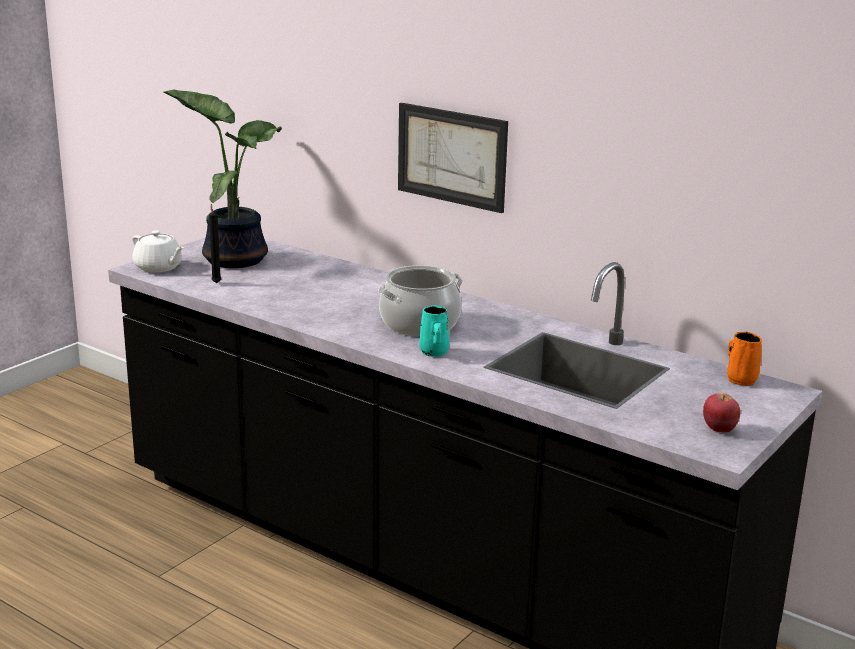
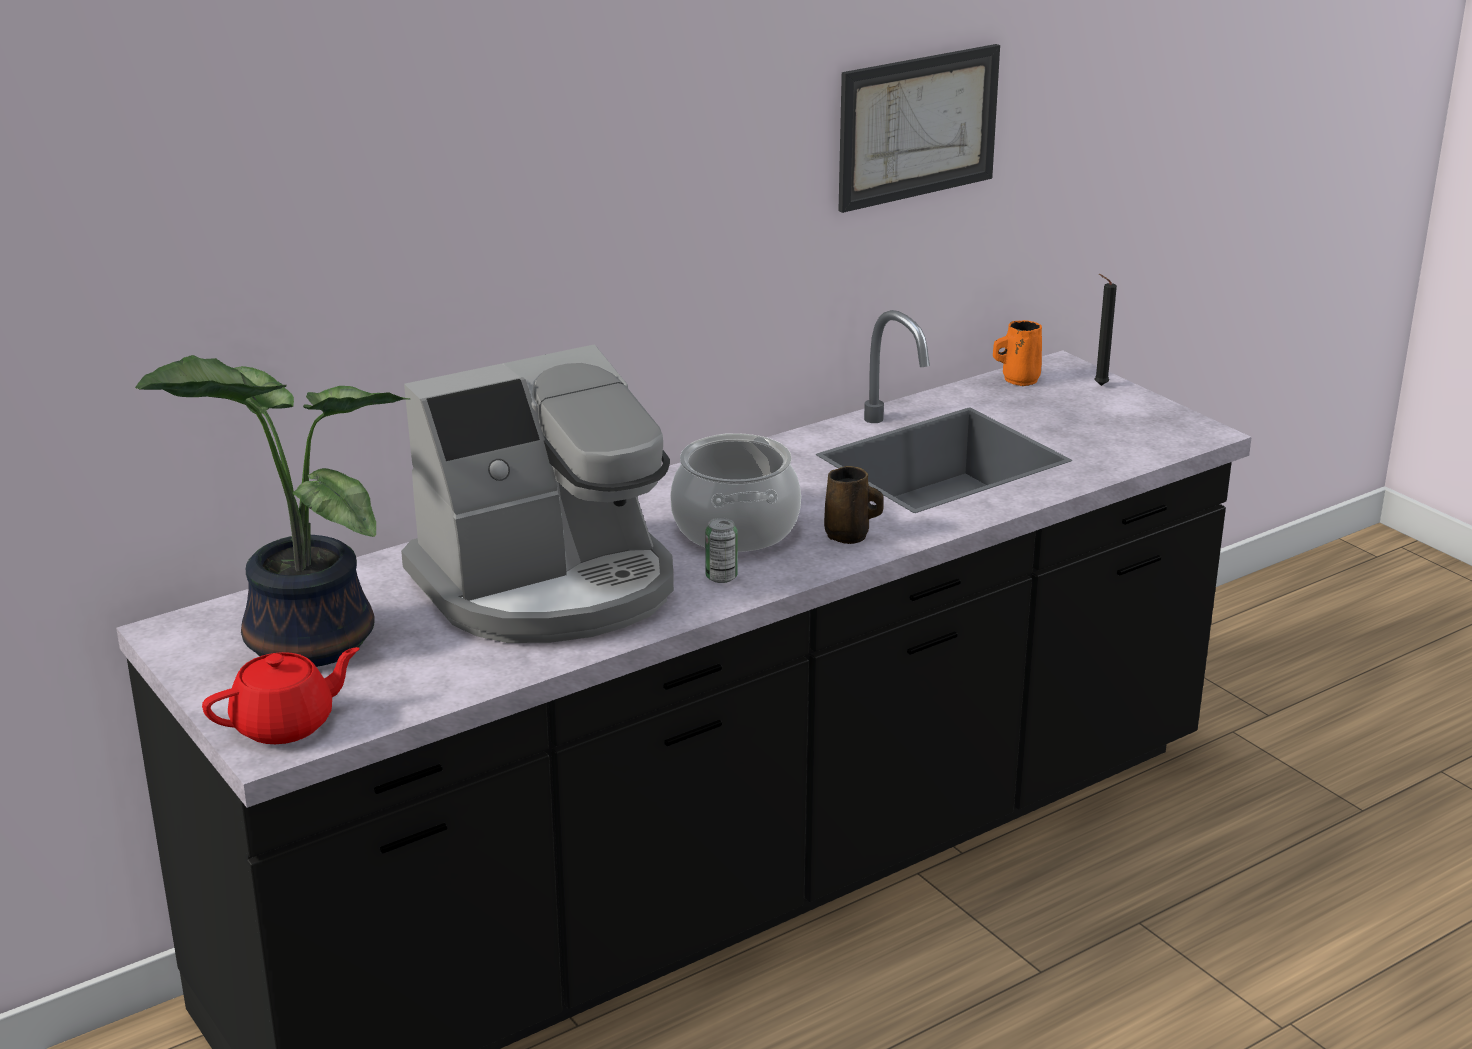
camera: 70 degrees left, 5 degrees up
(158, 267) = (286, 725): white teapot -> red teapot
(216, 282) = (422, 672): black candle -> black candle (1098, 385)
(318, 293) = (548, 586): none -> coffee machine
(356, 328) = (721, 577): none -> can
(434, 353) = (849, 536): turquoise mug -> brown mug
(452, 156) = (578, 278): picture -> picture (917, 126)
(719, 429) = (1144, 420): apple -> none

